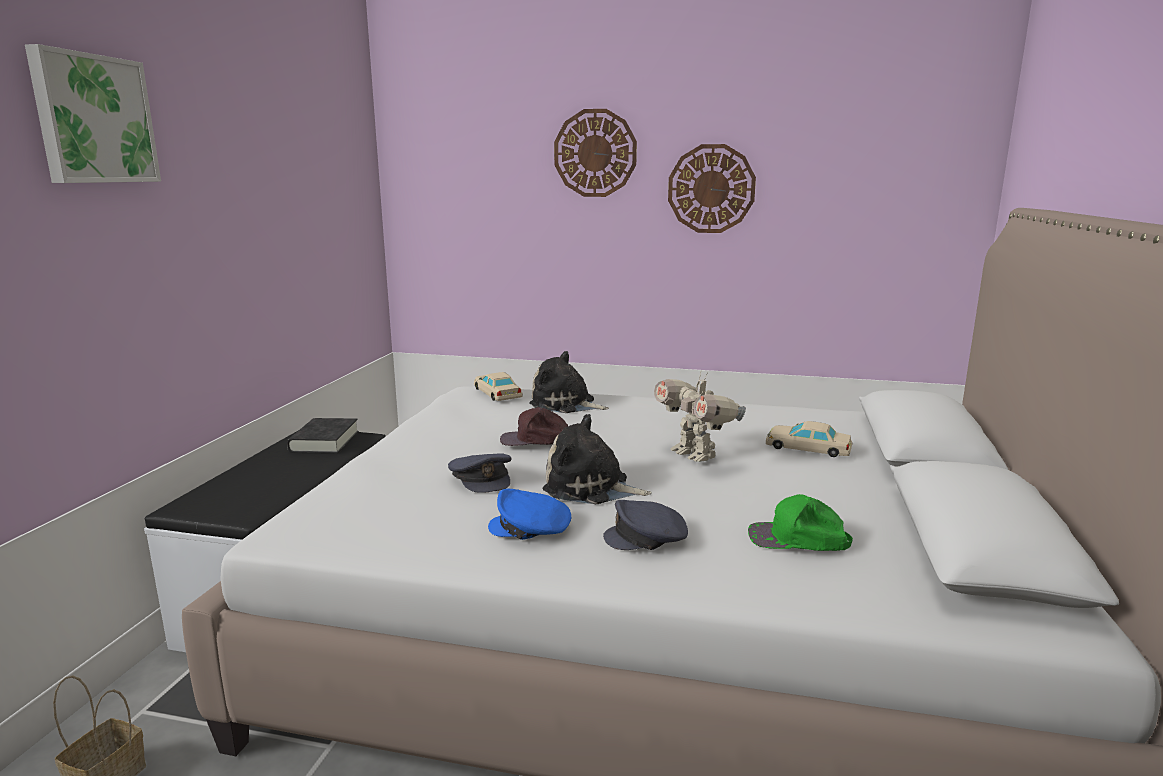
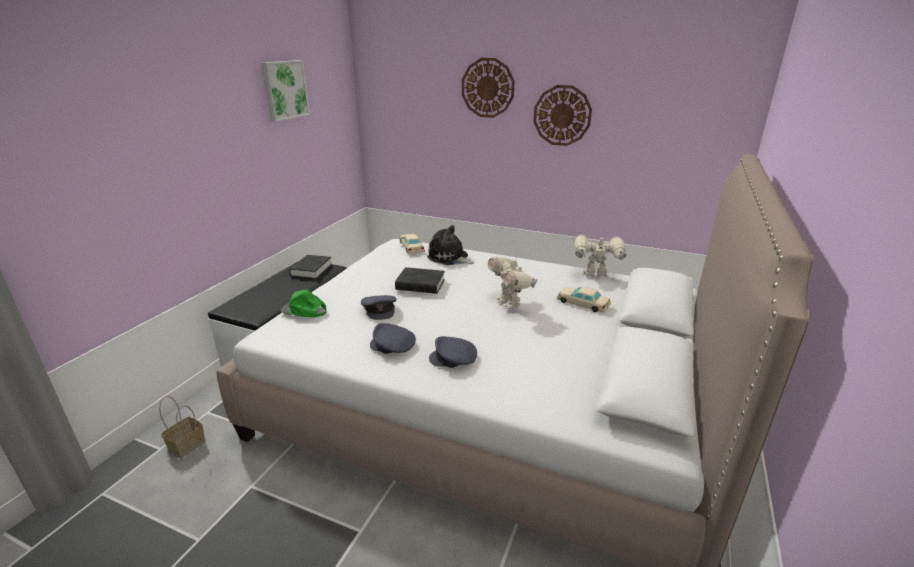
camera: 10 degrees right, 10 degrees up
(93, 119) = (167, 95): picture -> picture (284, 90)
(530, 529) = (392, 346): blue cap -> grey cap
(536, 440) = (420, 285): brown cap -> black book
(591, 488) = (438, 321): plush toy -> none
(798, 540) = (539, 369): green cap -> green cap (304, 310)
(804, 413) = (595, 275): none -> toy robot

